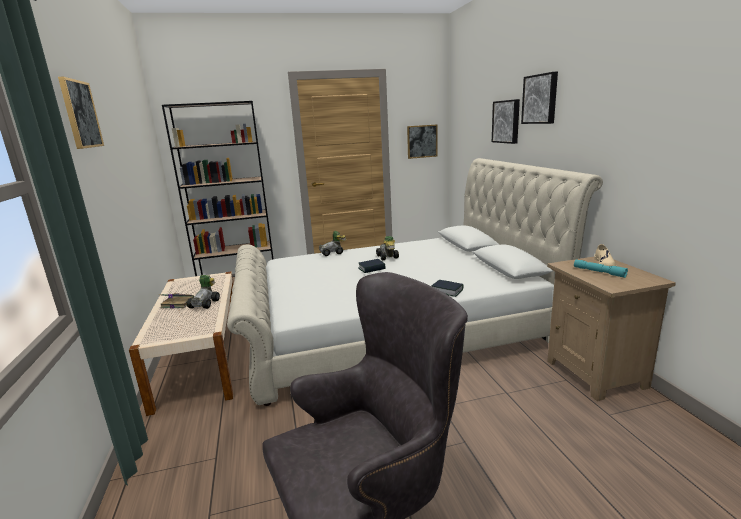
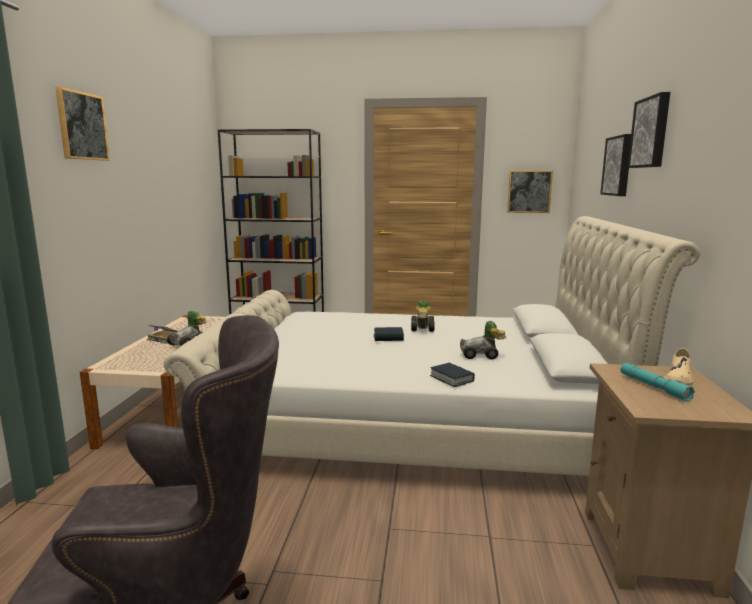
camera: 20 degrees right, 5 degrees down
(333, 253) = (366, 315): toy car -> toy car (481, 356)

